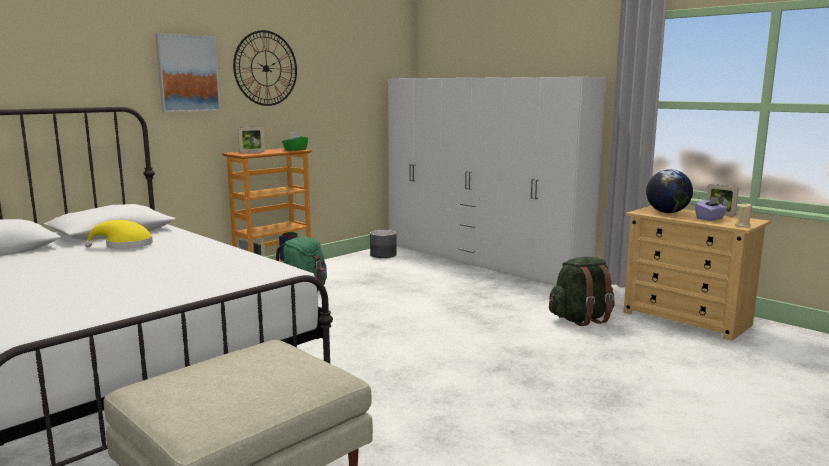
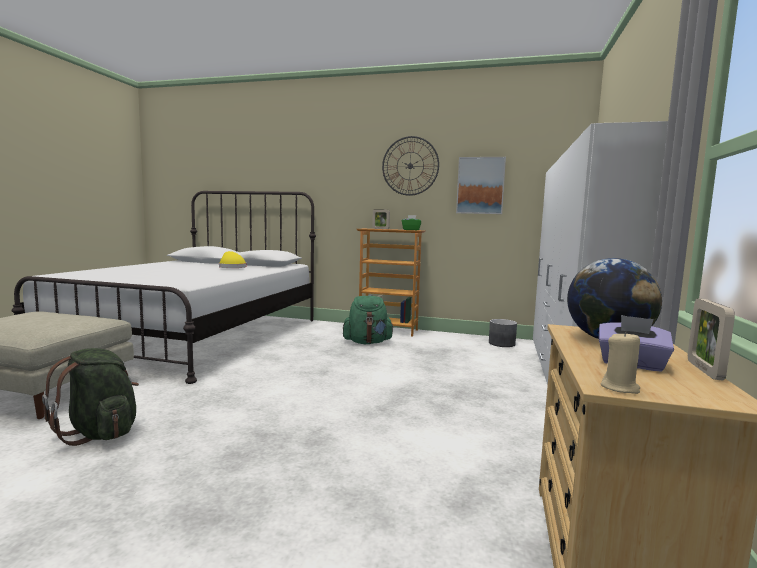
camera: 60 degrees right, 5 degrees down
(188, 73) = (348, 171): picture -> picture (480, 185)
(581, 319) = (463, 459): green backpack -> green backpack (100, 433)

